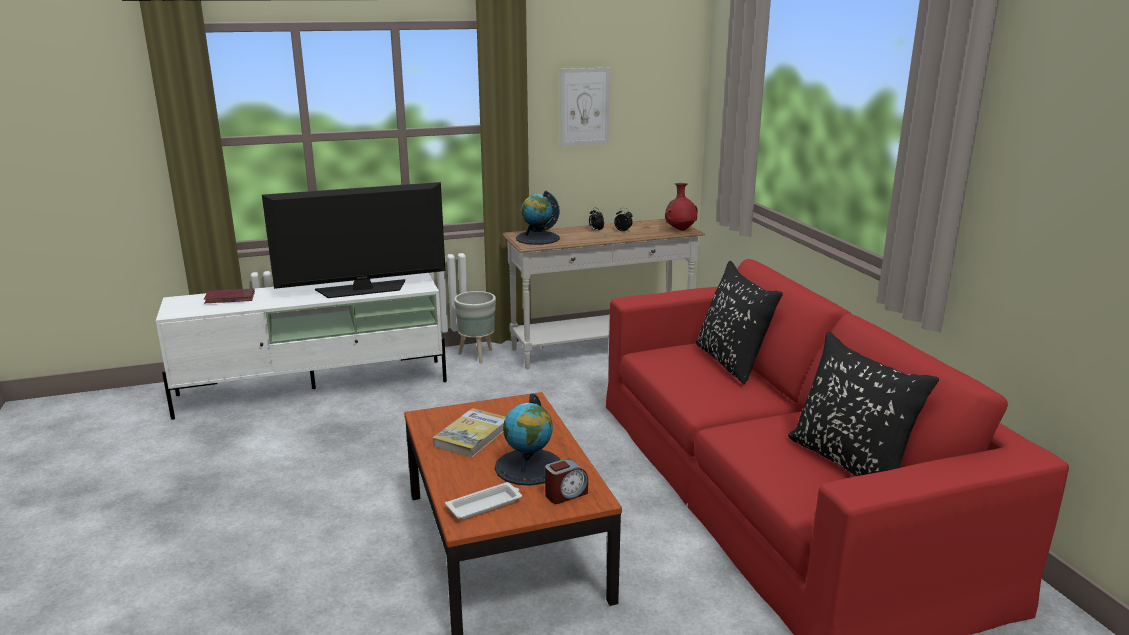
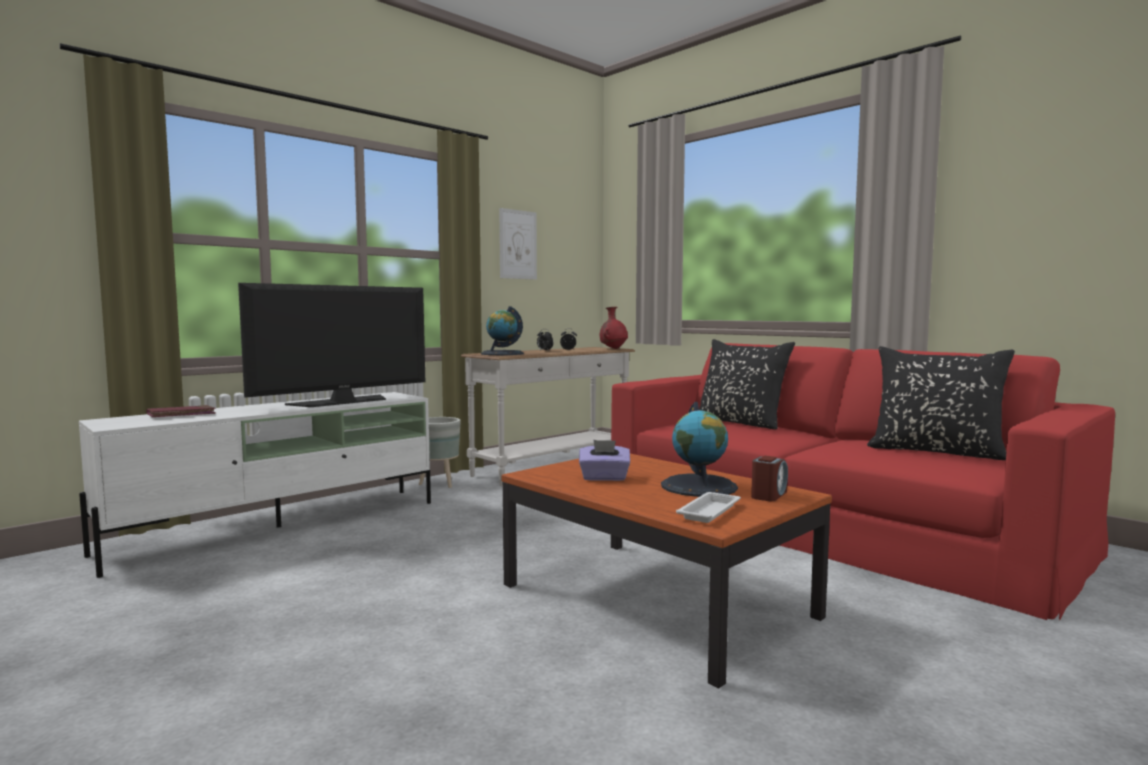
camera: 25 degrees left, 15 degrees down
(472, 436) = (604, 478): book -> purple tissue box

